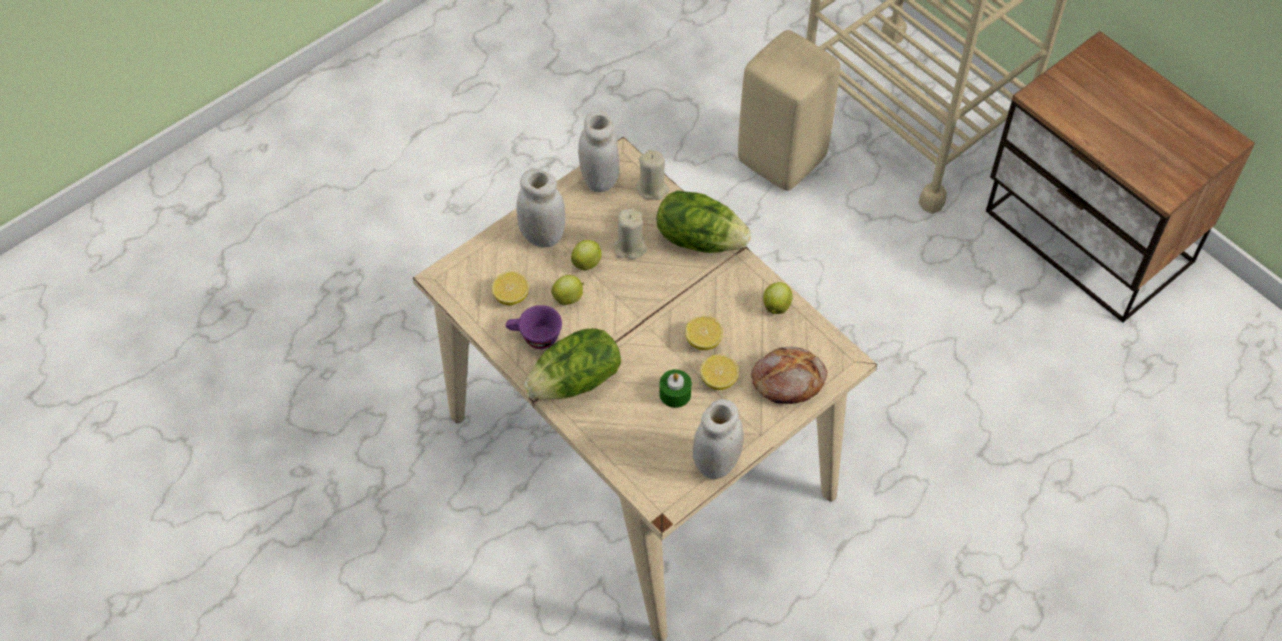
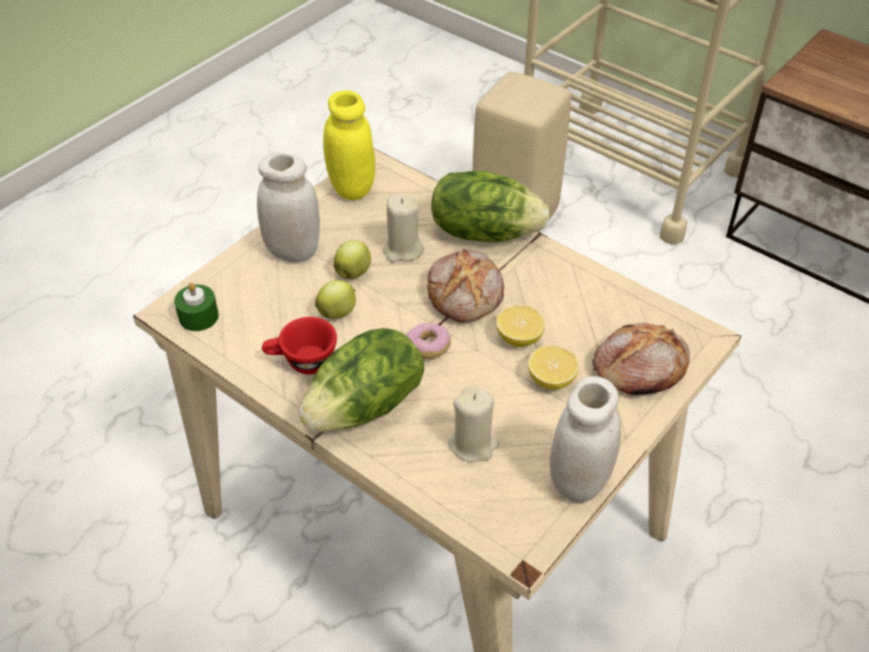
camera: 10 degrees left, 10 degrees down
(511, 296) = (264, 320): lemon -> none
(534, 337) = (302, 362): purple cup -> red cup
(599, 179) = (351, 188): white jar -> yellow jar
(631, 339) = (428, 348): none -> donut
(652, 188) = (415, 190): beige candle -> beige candle (473, 445)
(672, 296) = (466, 294): none -> bread
(675, 394) = (500, 403): green candle -> green candle (198, 316)
(776, 306) = (597, 288): apple -> none

